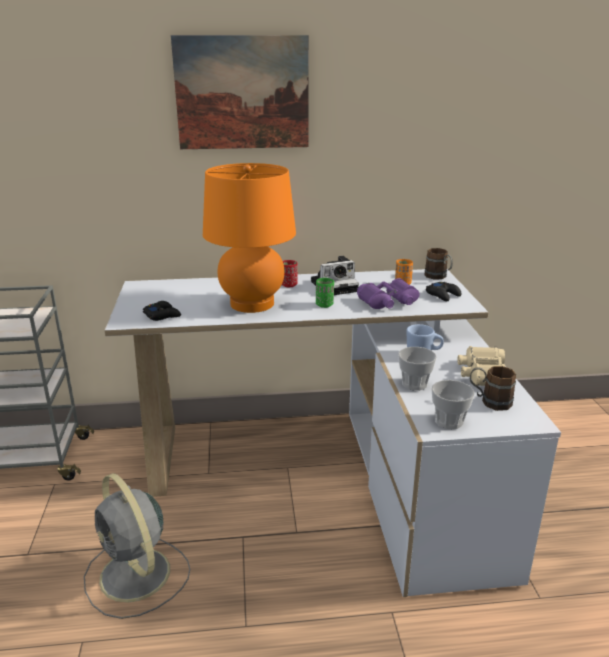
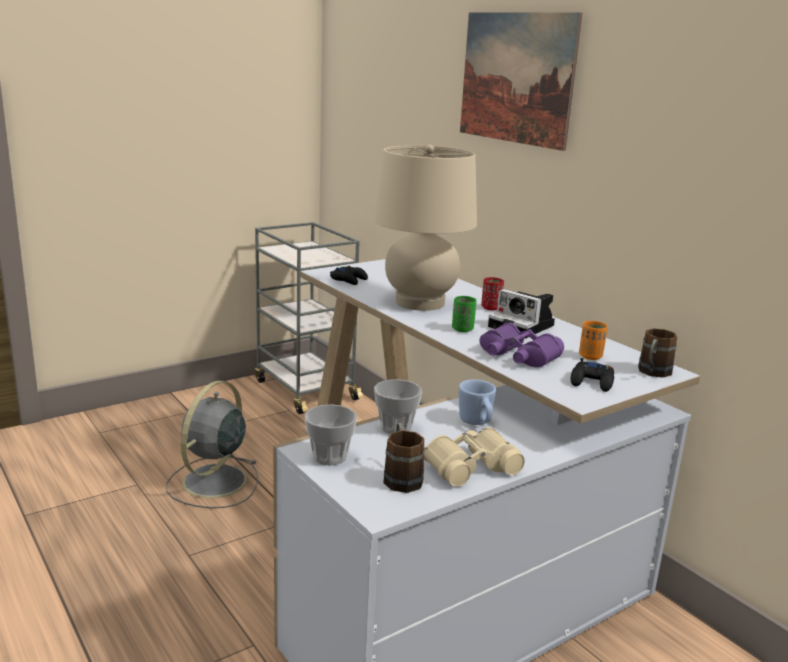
camera: 60 degrees right, 5 degrees down
(252, 304) = (420, 302): orange table lamp -> beige table lamp

